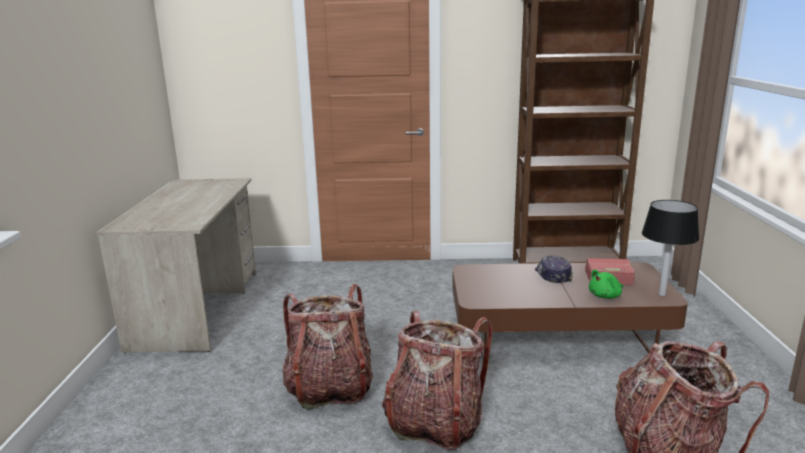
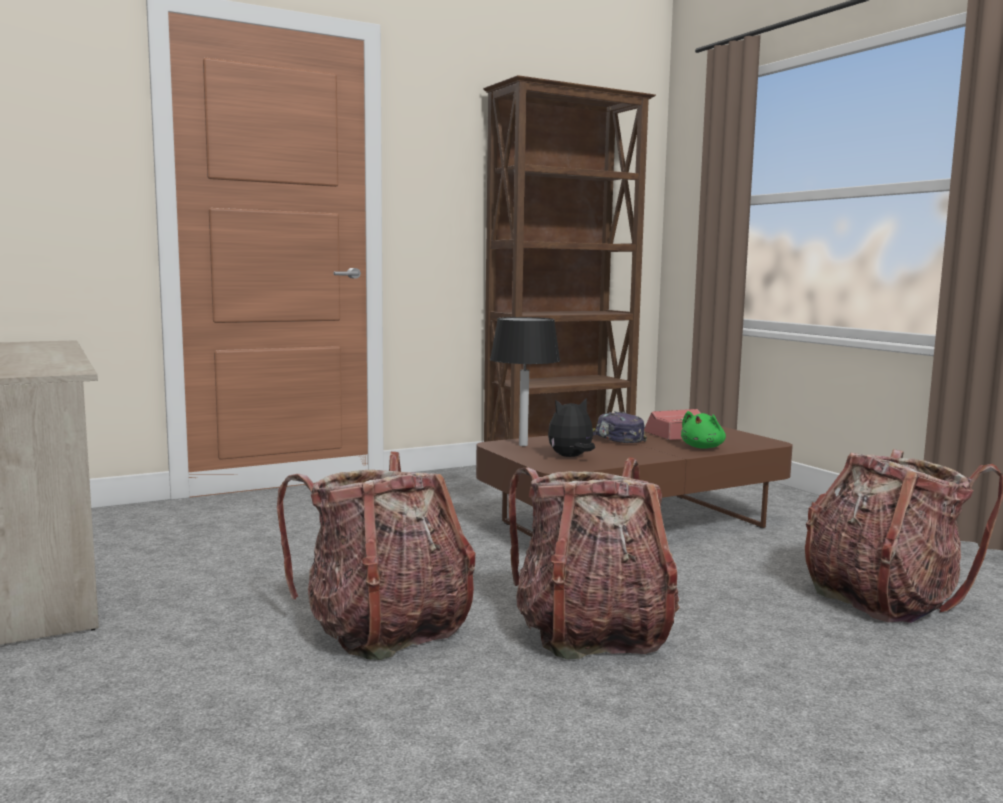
camera: 30 degrees left, 10 degrees down
(496, 291) = (571, 457): none -> plush toy
(661, 295) = (757, 440): black table lamp -> black table lamp (523, 445)

